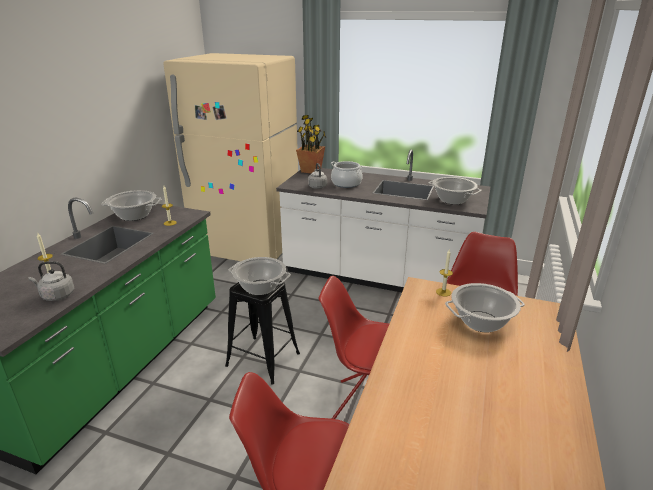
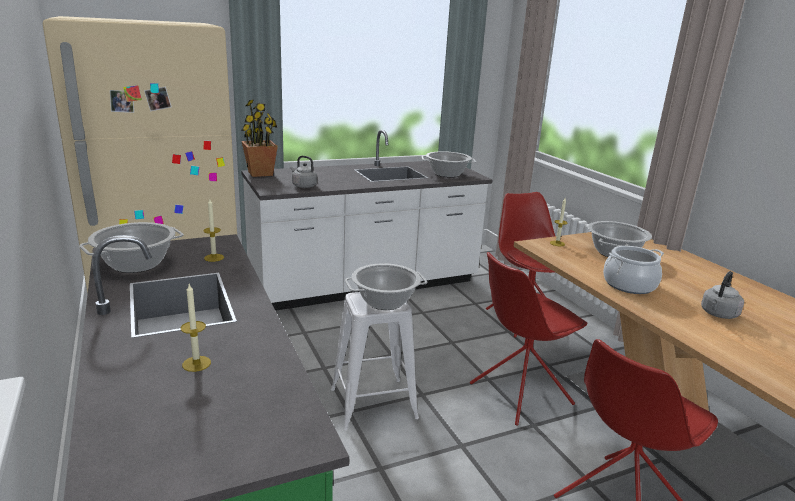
camera: 45 degrees left, 5 degrees down
(56, 295) = (261, 375): grey kettle -> grey kettle (718, 314)
(263, 359) = (374, 403): black stool -> white stool
(346, 184) = (327, 178): cooking pot -> cooking pot (629, 285)

